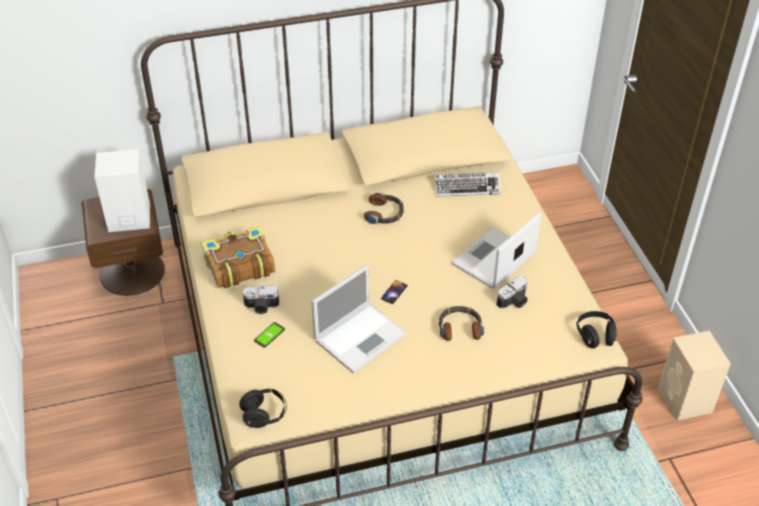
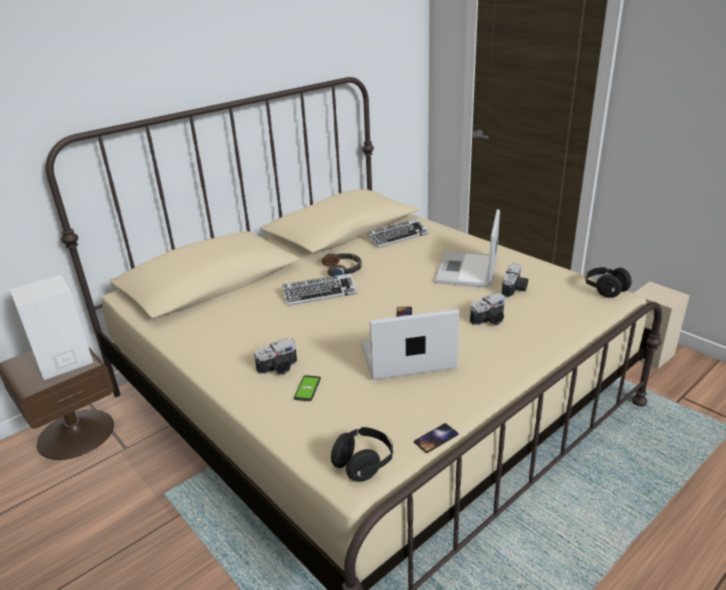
camera: 25 degrees left, 15 degrees down
(238, 265) = (227, 344): book -> none
(326, 417) = (436, 438): none -> phone
(344, 237) = (319, 293): none -> keyboard
(361, 336) = (405, 357): laptop -> laptop turned 120 degrees counterclockwise
(460, 327) = (490, 320): headphones -> camera

